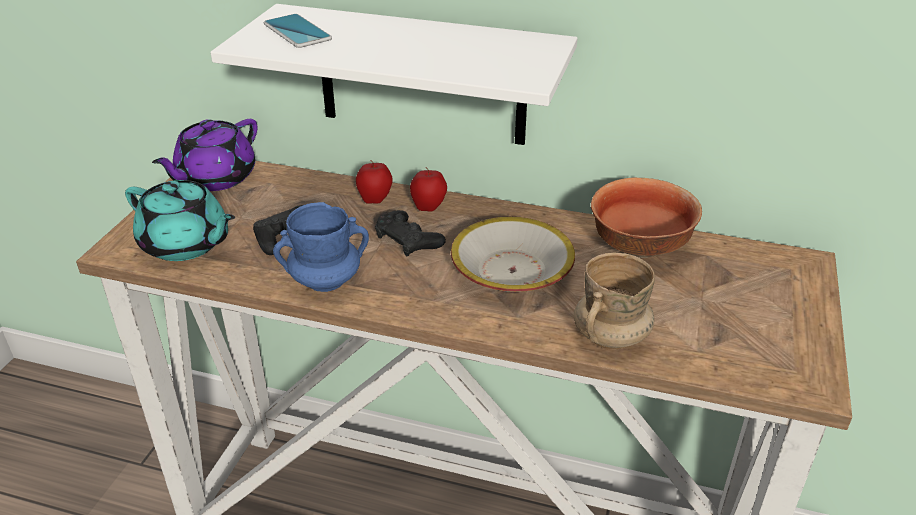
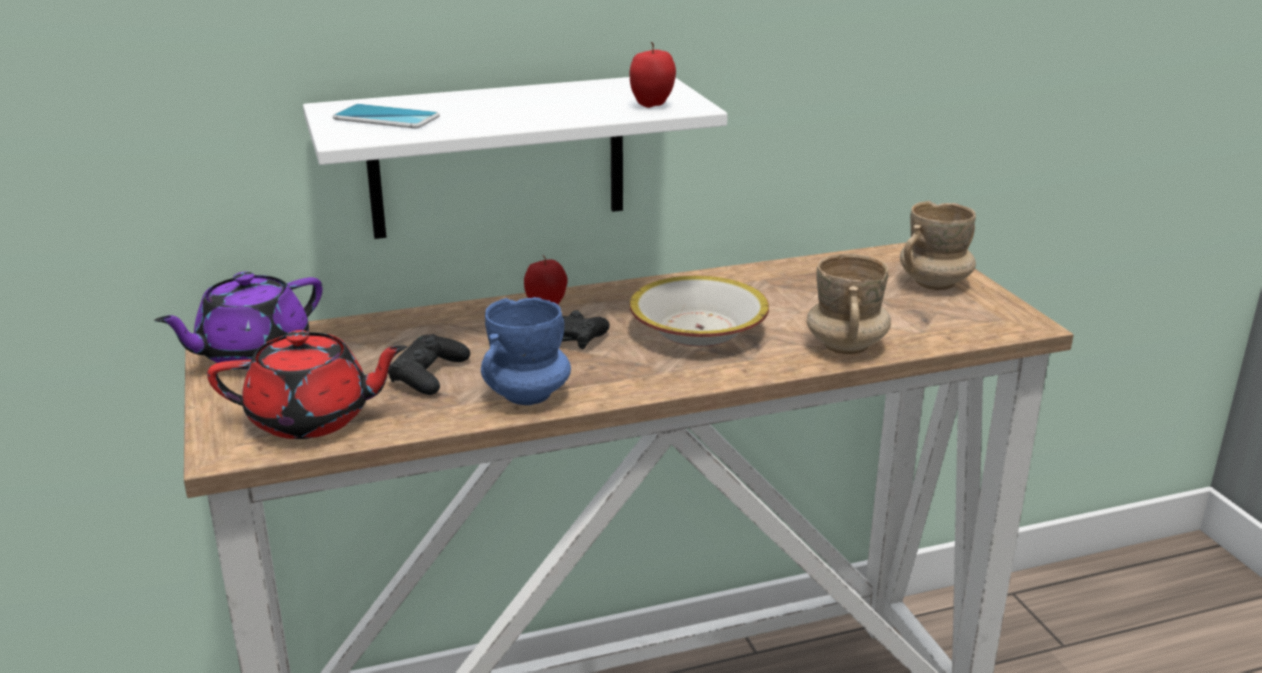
camera: 35 degrees left, 10 degrees down
(186, 244) = (312, 418): turquoise teapot -> red teapot
(215, 178) = (252, 353): purple teapot -> purple teapot turned 45 degrees clockwise
(375, 200) = (479, 318): apple -> apple (652, 105)
(640, 248) = (784, 279): bowl -> none
(776, 302) = (934, 282): none -> beige mug

